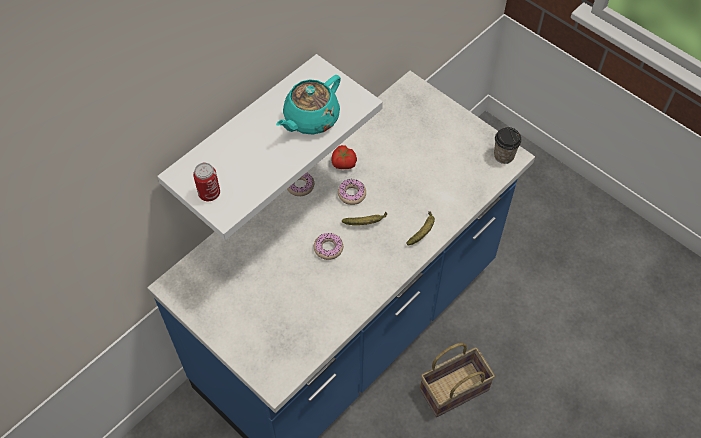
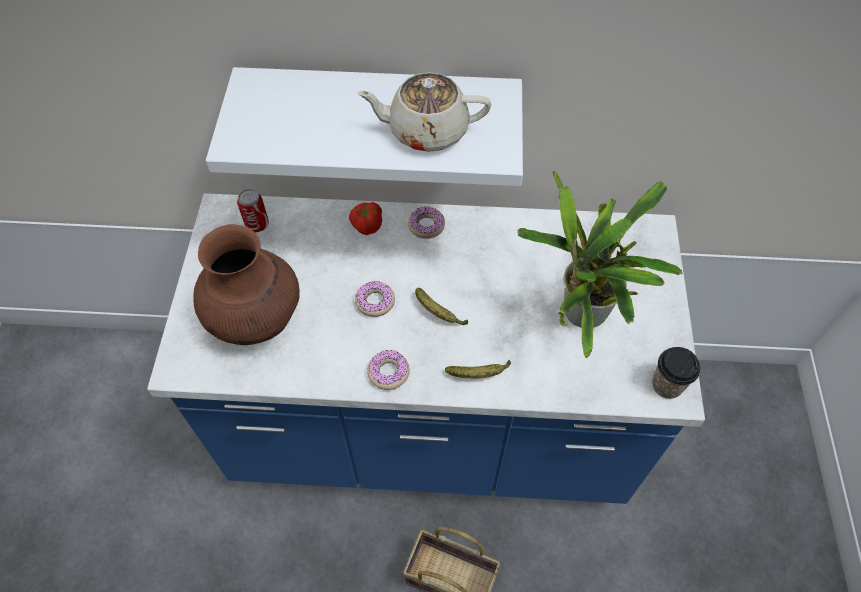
camera: 50 degrees right, 0 degrees up
(209, 194) = (246, 117): can -> can (257, 225)
(281, 318) = (256, 320): none -> brown vase
(310, 119) = (426, 130): turquoise teapot -> beige teapot
(343, 163) = (491, 241): tomato -> tomato (366, 225)
(352, 194) = (461, 275): donut -> donut (388, 373)
(431, 161) = (580, 317): none -> potted plant

